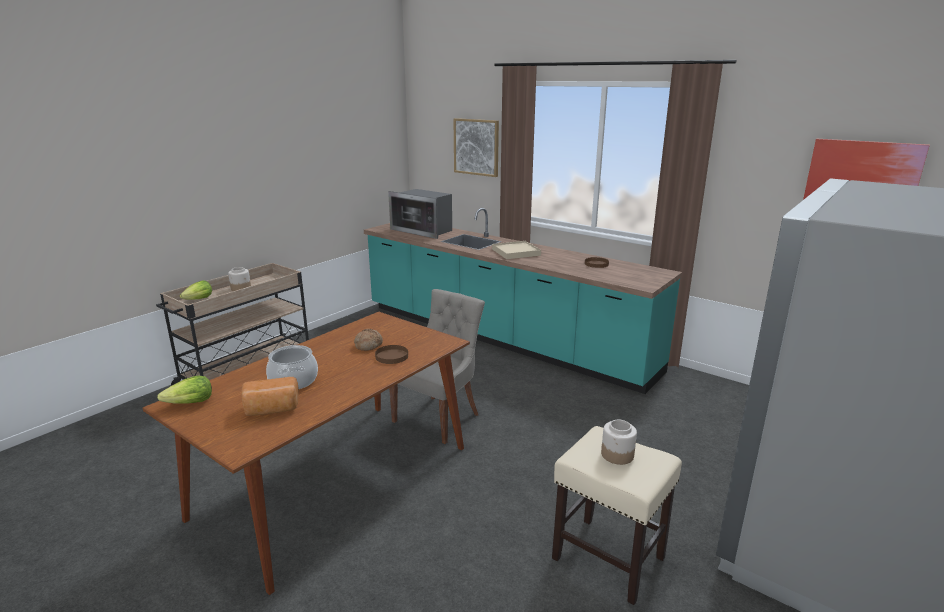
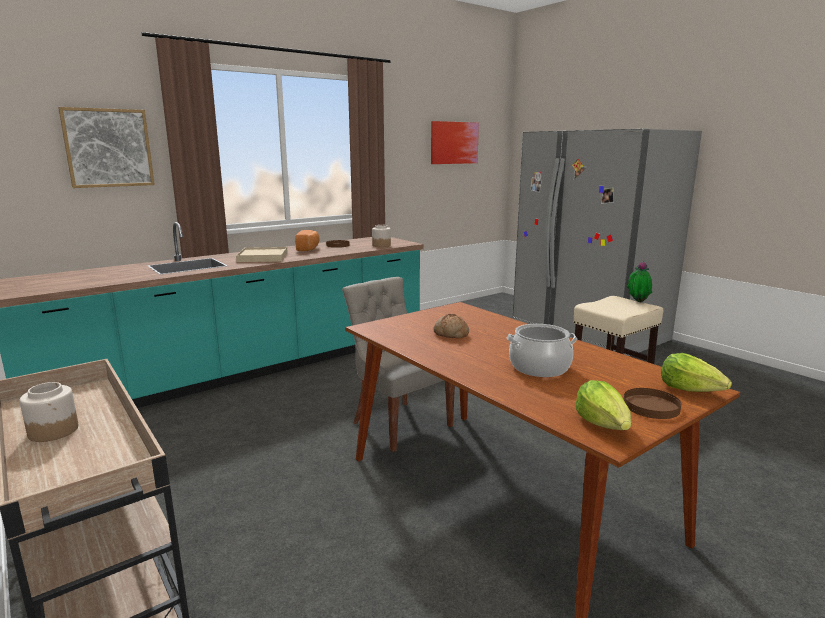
camera: 75 degrees left, 5 degrees down
(199, 299) = (55, 478): lettuce -> lettuce (690, 390)
(272, 409) = (612, 377): bread -> bread (308, 248)
(391, 356) = (485, 327): brown plate -> brown plate (650, 406)
(423, 230) = (85, 277): microwave -> none
(617, 455) = (614, 305): jar -> jar (381, 245)
(648, 475) = (637, 302): none -> potted plant

